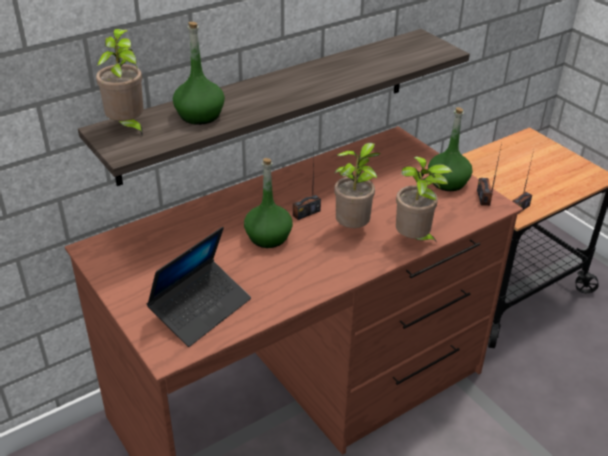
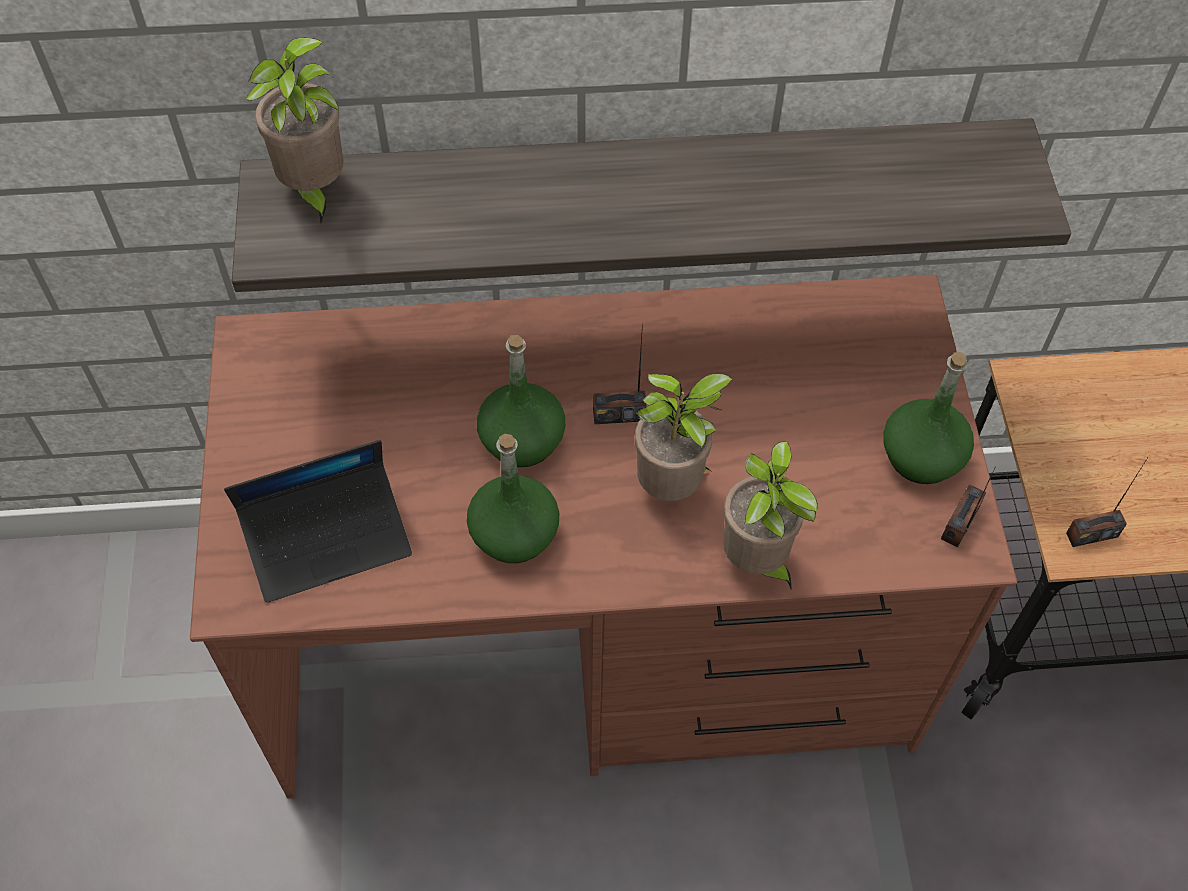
camera: 30 degrees right, 20 degrees up
(200, 115) = (444, 208): green bottle -> green bottle (514, 533)

